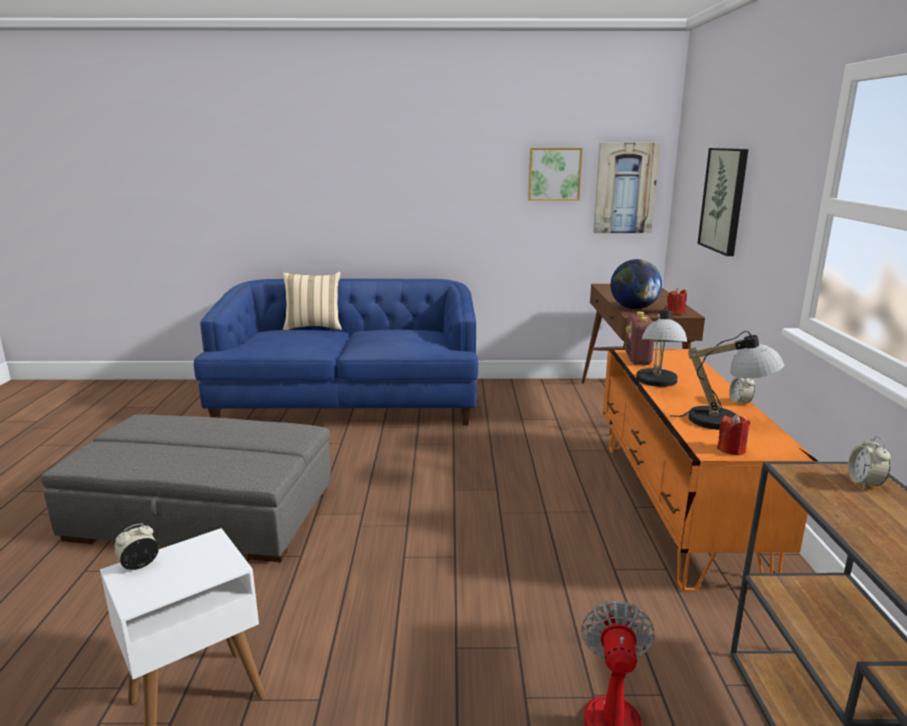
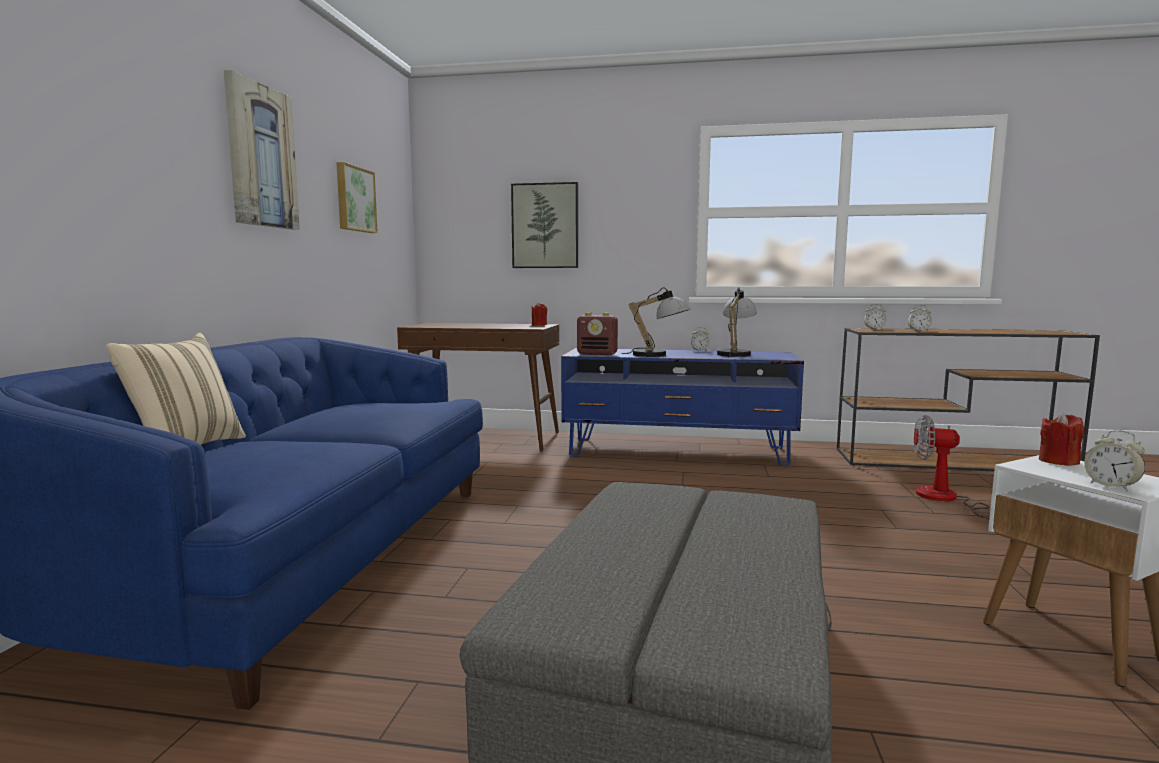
camera: 80 degrees left, 10 degrees down
(625, 188) = (394, 224): picture -> picture (261, 156)
(633, 308) = (514, 327): globe -> none
(676, 507) = (677, 451): orange tv stand -> blue tv stand
(731, 449) = (783, 356): red candle -> red candle (1058, 461)
(862, 521) = (918, 331): none -> alarm clock

